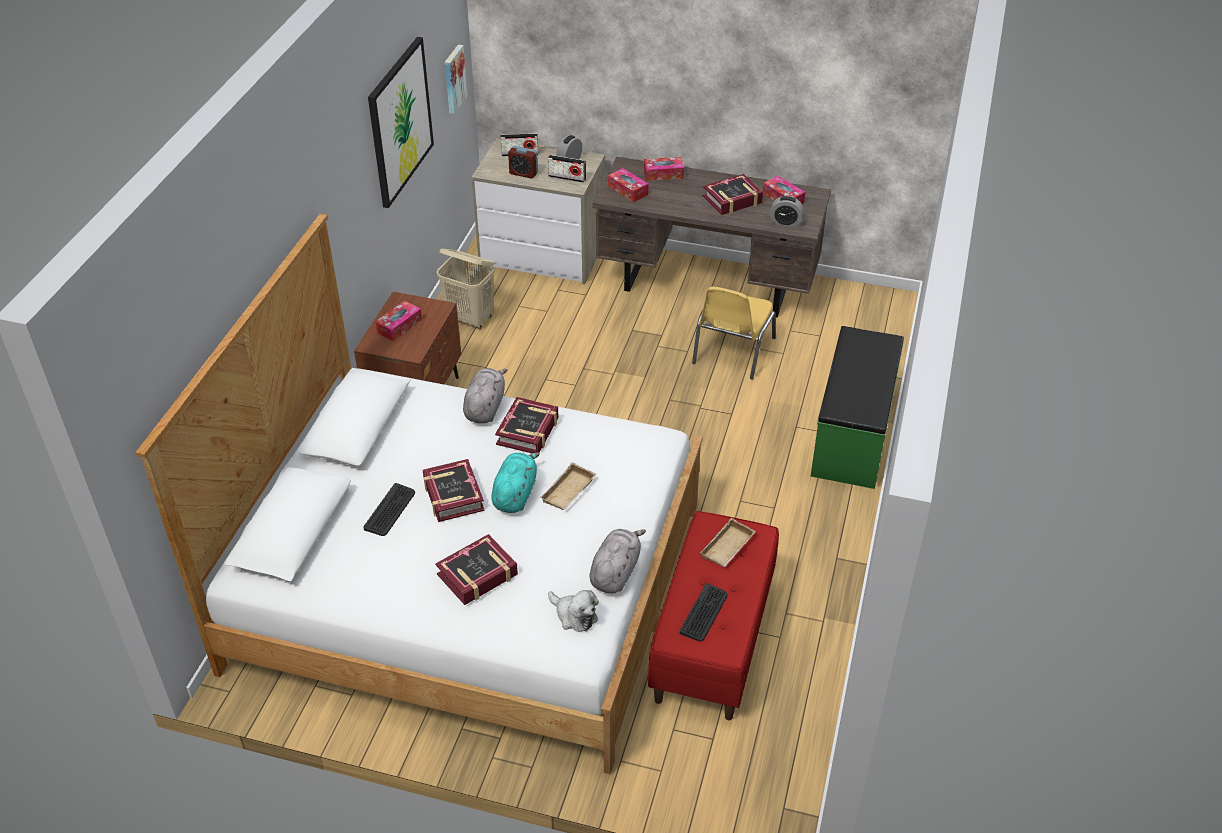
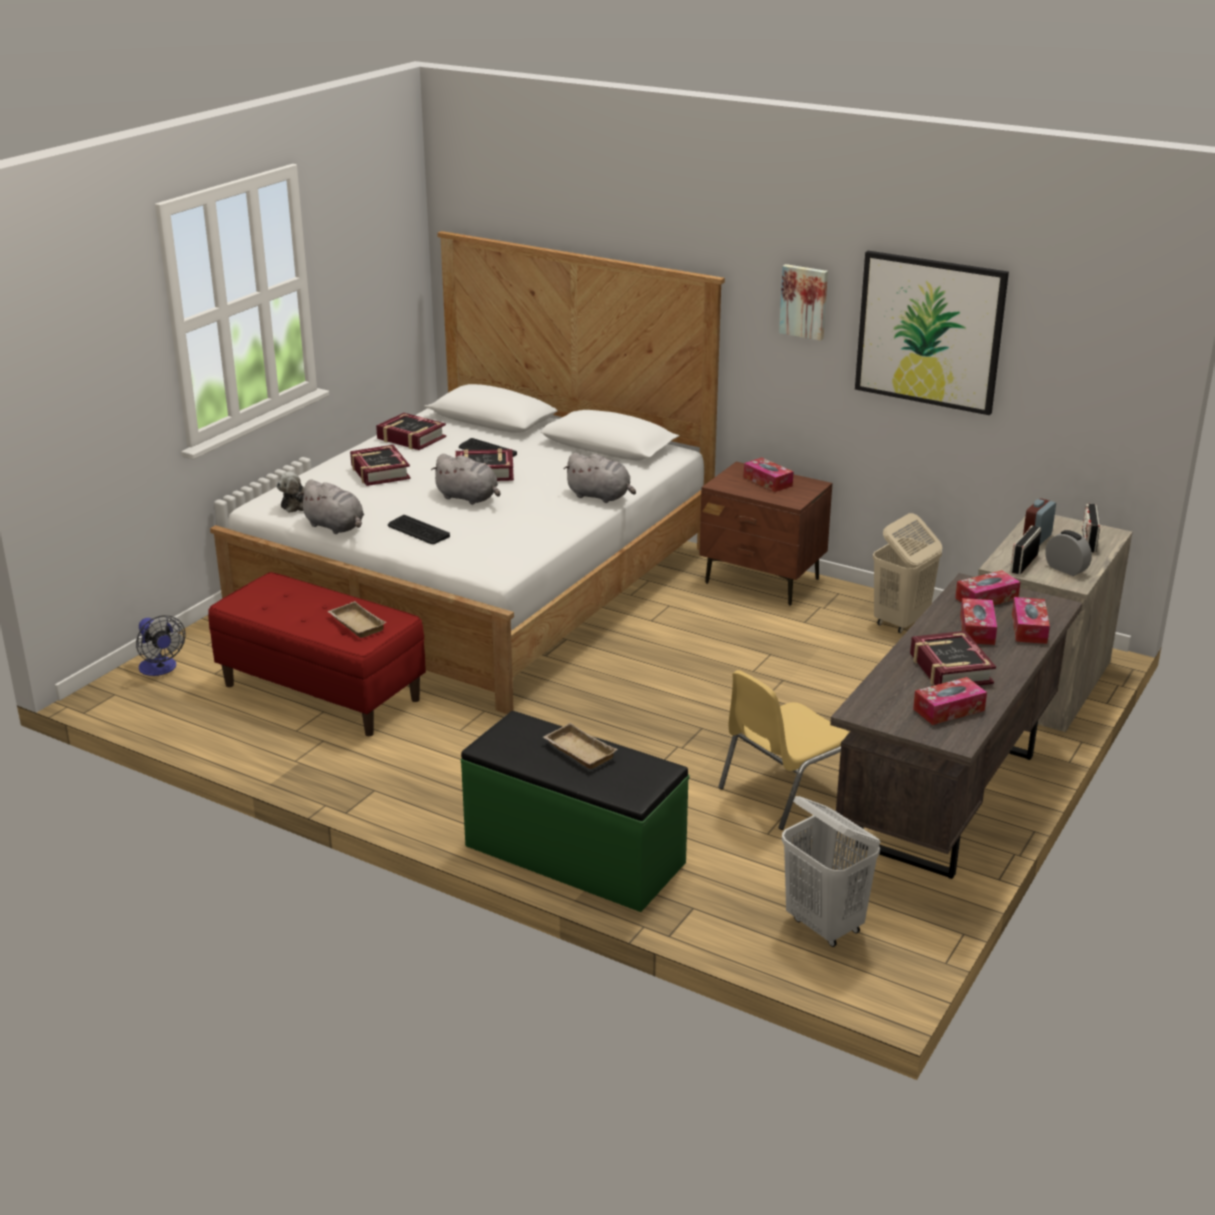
camera: 105 degrees right, 15 degrees down
(453, 79) = (1093, 394): picture -> picture (804, 301)
(515, 494) = (469, 498): turquoise plush toy -> grey plush toy
(528, 431) = (551, 510): book -> book (411, 438)
(569, 492) = (453, 519): beige tray -> beige tray (577, 751)
(675, 192) = (977, 629): none -> tissue box
(704, 613) = (286, 599): keyboard -> keyboard (418, 531)
(723, 790) = (160, 669): none -> fan
(732, 351) = (784, 791): yellow chair -> yellow chair turned 75 degrees counterclockwise
(785, 222) = (879, 699): alarm clock -> none
(860, 321) = (825, 925): none -> white laundry basket

